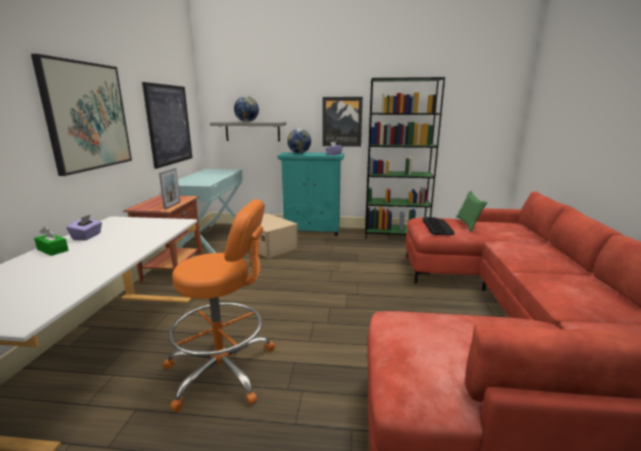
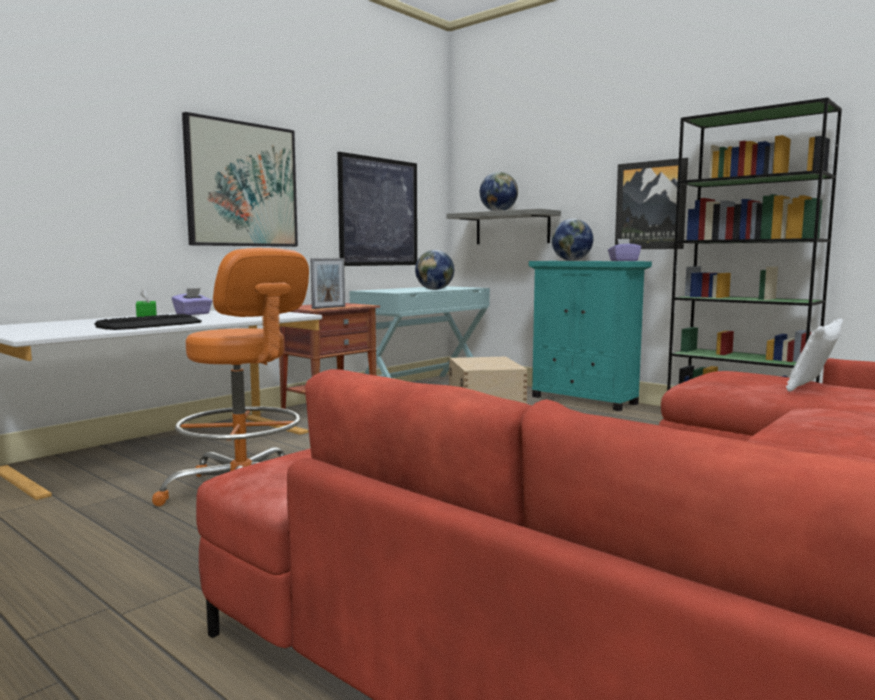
camera: 35 degrees right, 10 degrees down
(217, 176) = (434, 289): none -> globe
(437, 227) = (730, 380): keyboard -> keyboard (150, 324)
(468, 224) = (812, 386): green pillow -> white pillow

